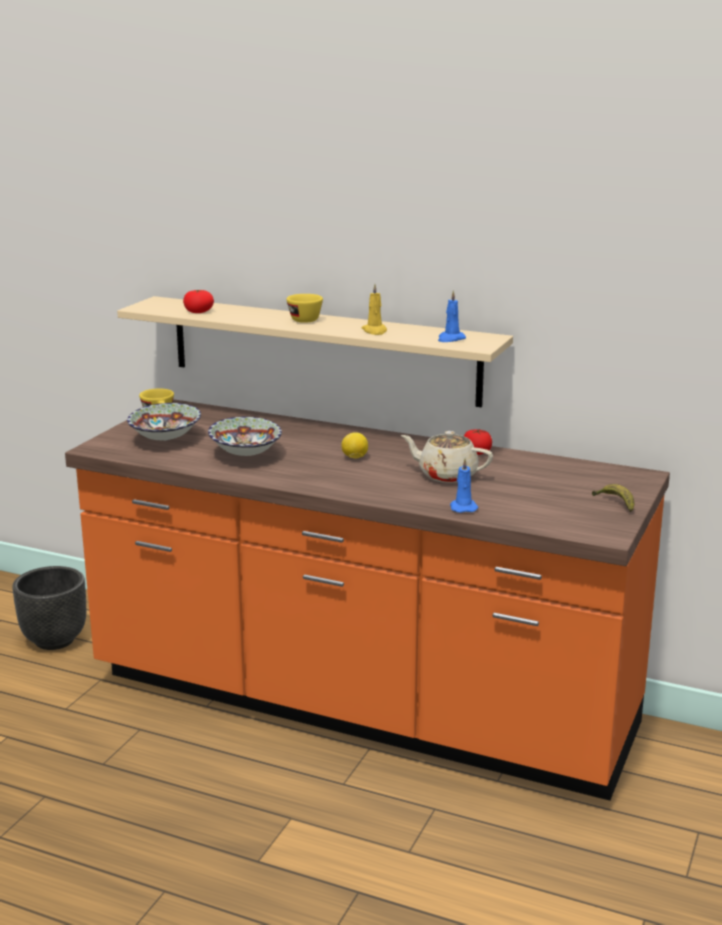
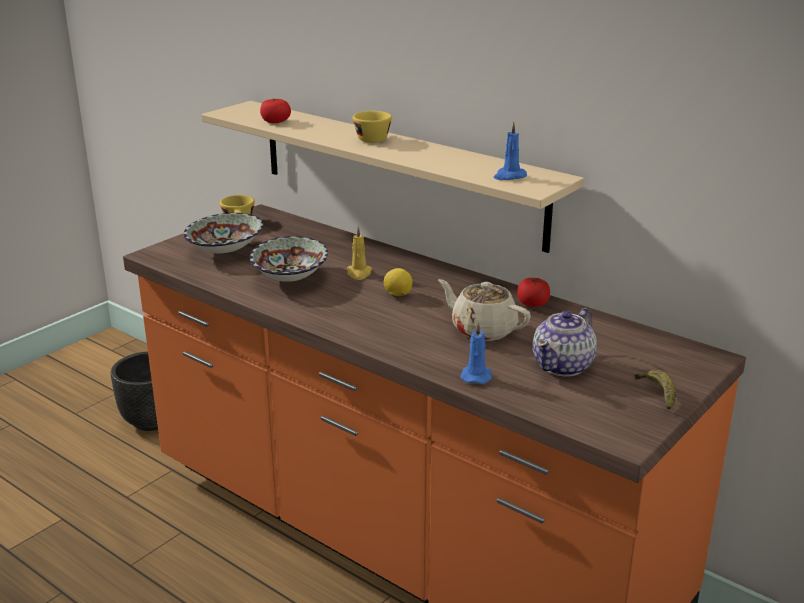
camera: 15 degrees right, 5 degrees up
(375, 331) = (434, 159): yellow candle -> yellow candle (359, 273)
(530, 493) = (563, 366): none -> teapot

